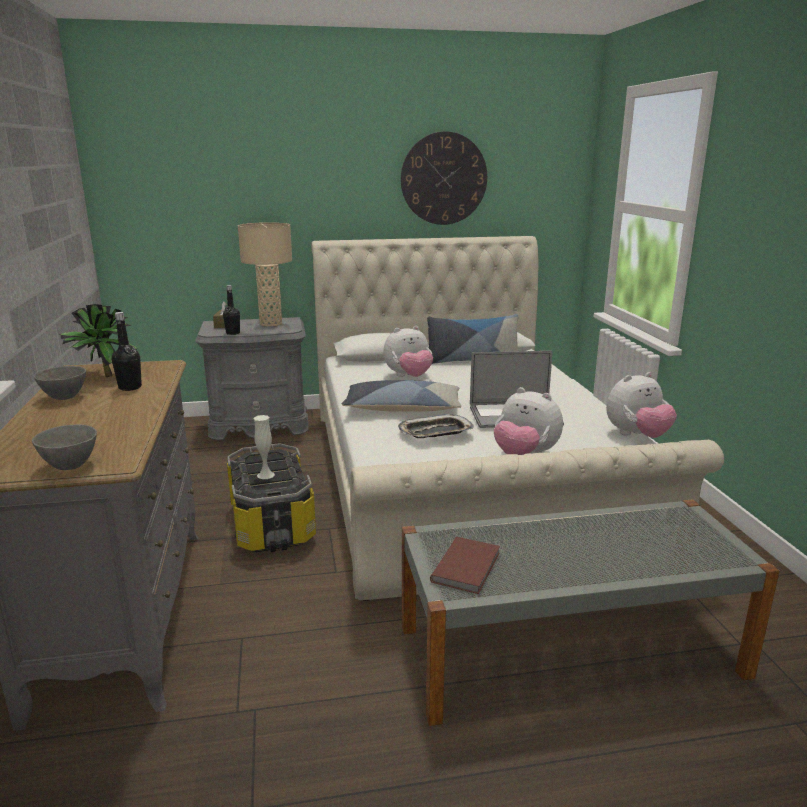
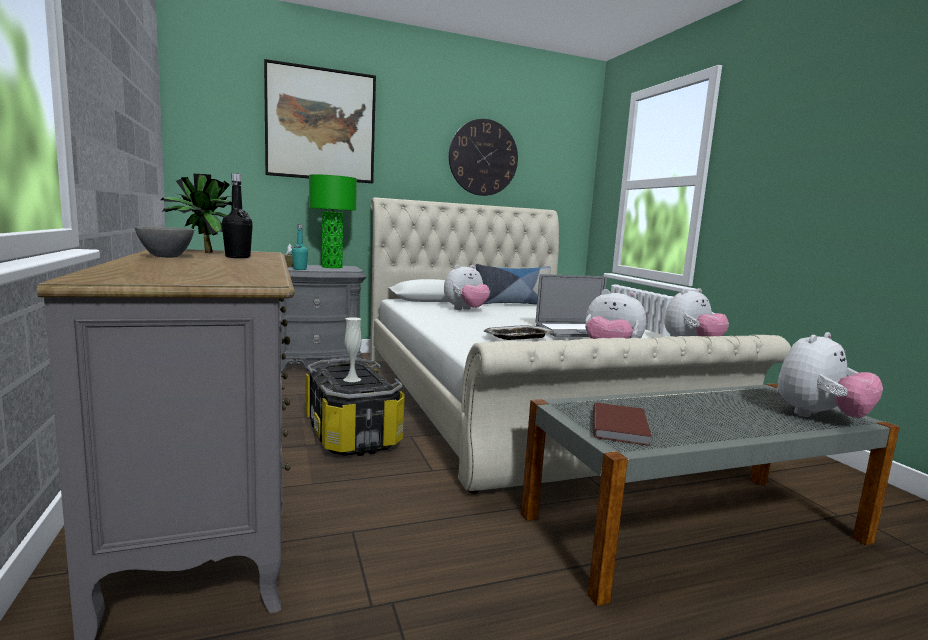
camera: 10 degrees left, 10 degrees down
(71, 466) = (205, 280): grey bowl -> none
(233, 333) = (300, 269): black bottle -> turquoise bottle
(249, 162) = (321, 125): none -> picture
(271, 323) = (332, 267): beige table lamp -> green table lamp
(402, 408) = (475, 325): pillow -> none
(696, 555) = (819, 417): none -> plush toy

